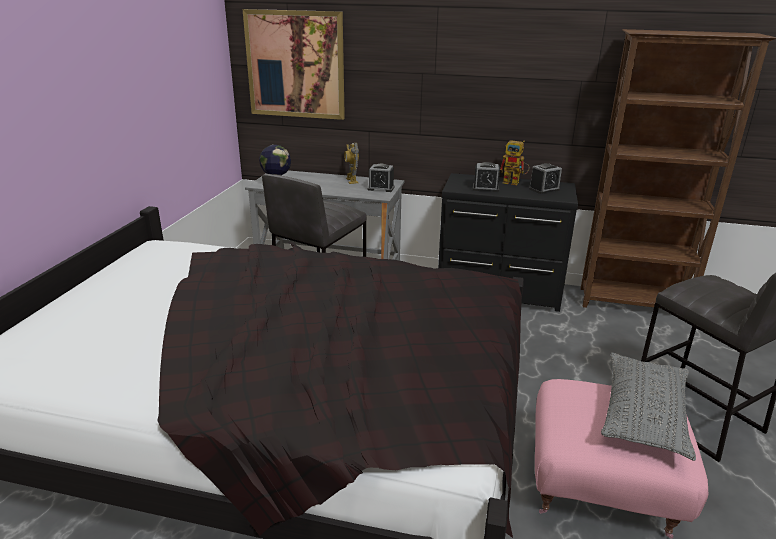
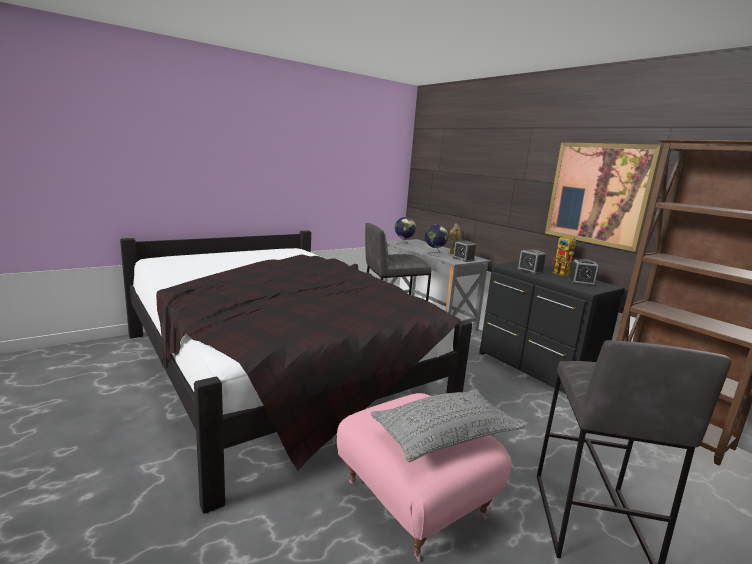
camera: 40 degrees right, 10 degrees down
(295, 65) = (441, 169): picture -> picture (598, 194)
(339, 190) = (434, 254): none -> globe

